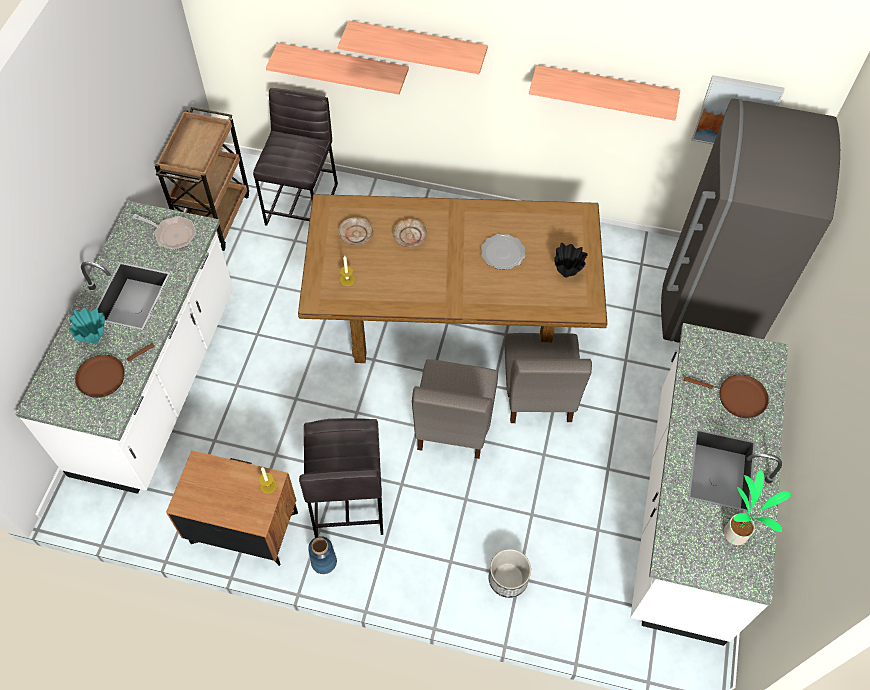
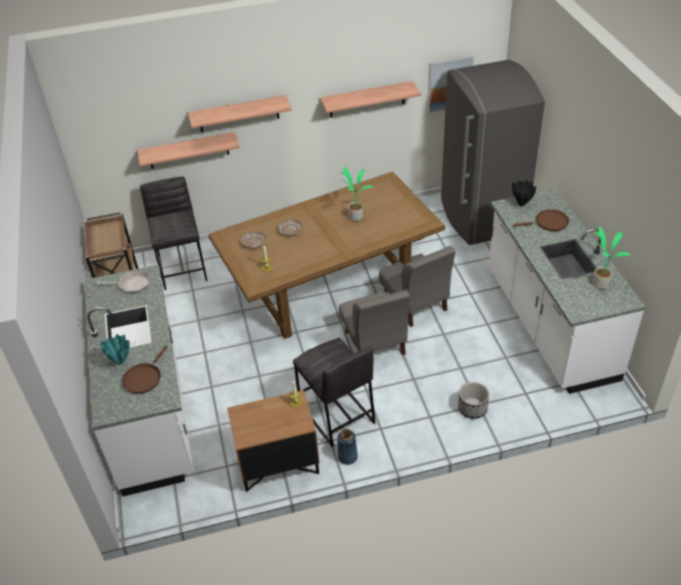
camera: 25 degrees left, 15 degrees down
(502, 253) = (355, 216): plate -> potted plant
(566, 275) = (402, 212): black vase -> black vase (521, 205)

